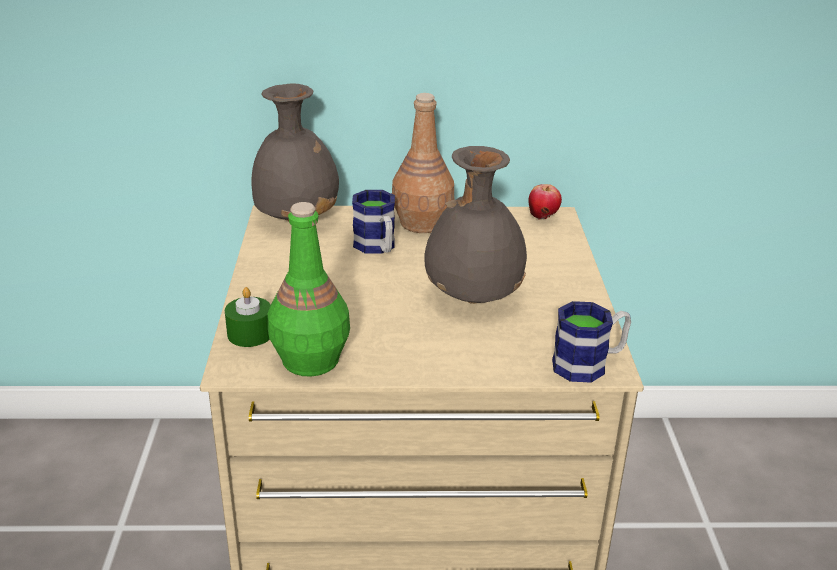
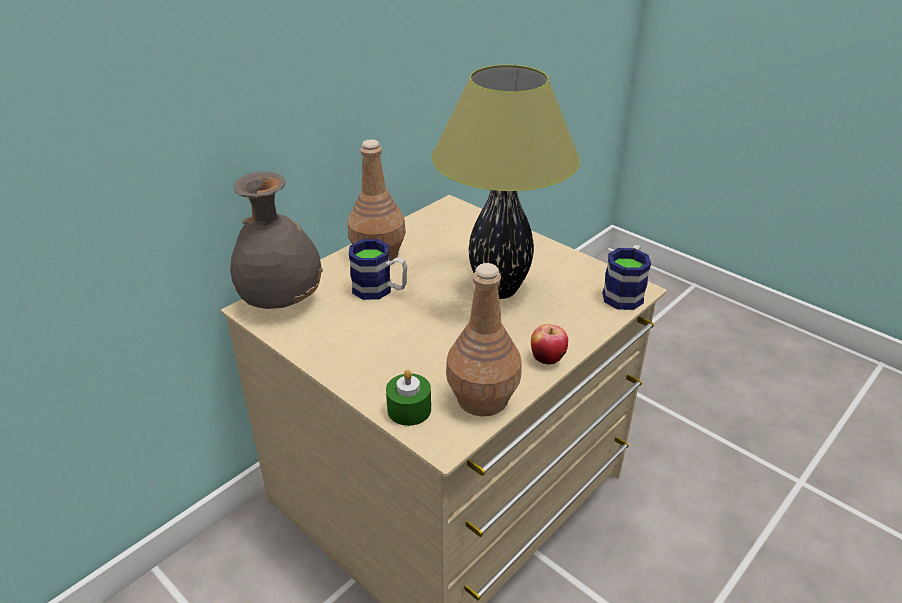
camera: 45 degrees left, 5 degrees up
(309, 360) = (482, 399): green bottle -> brown bottle
(473, 297) = (498, 289): grey vase -> table lamp
(543, 217) = (445, 211): apple -> apple (547, 359)

